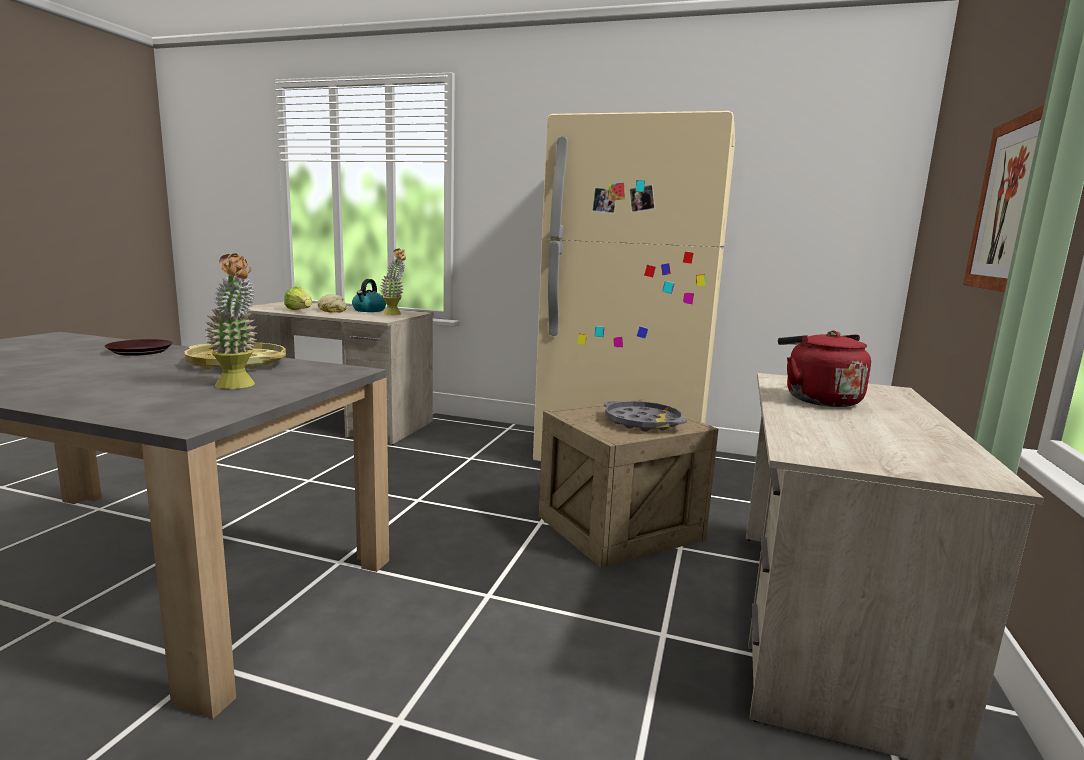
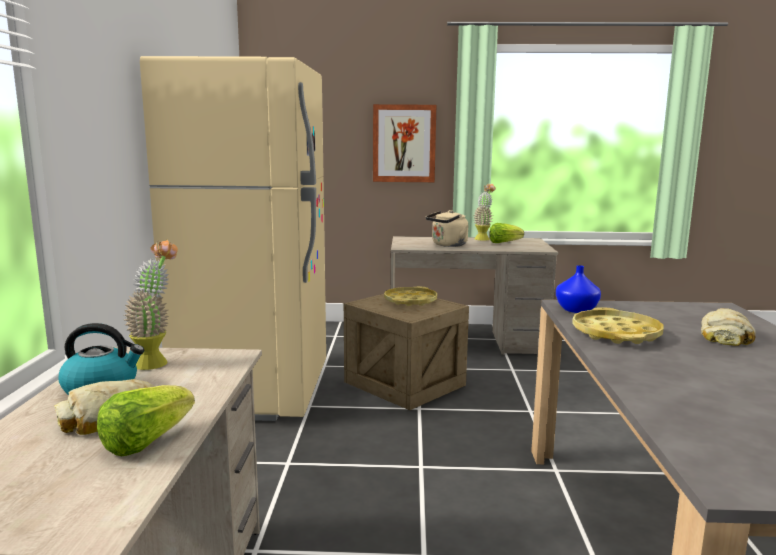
camera: 105 degrees left, 0 degrees up
(132, 388) = (725, 336): none -> bread
(139, 351) = (663, 381): brown plate -> none
(238, 386) = (658, 316): potted plant -> potted plant (483, 238)
(324, 370) = (577, 310): none -> blue vase
(643, 422) = (410, 301): grey tray -> yellow tray
(818, 399) = (448, 245): red kettle -> beige kettle
(884, 439) = (504, 243): none -> lettuce

